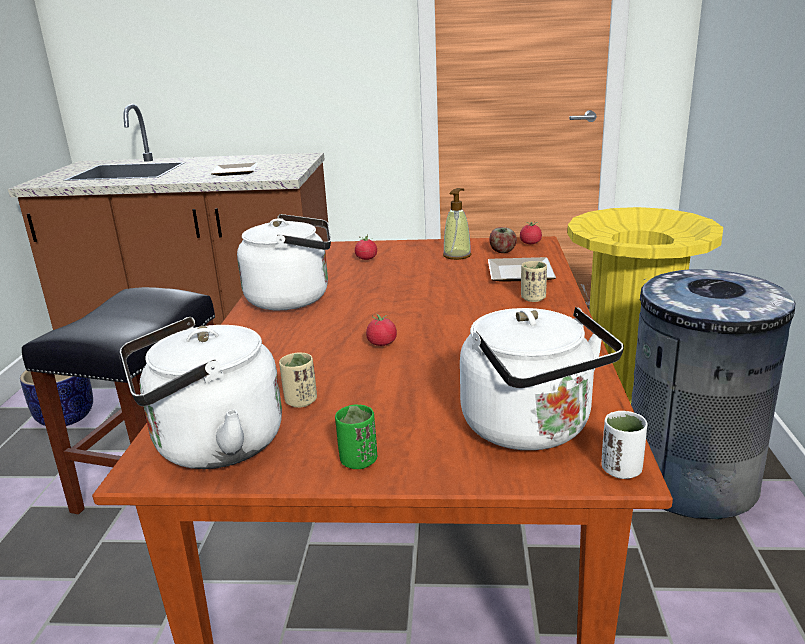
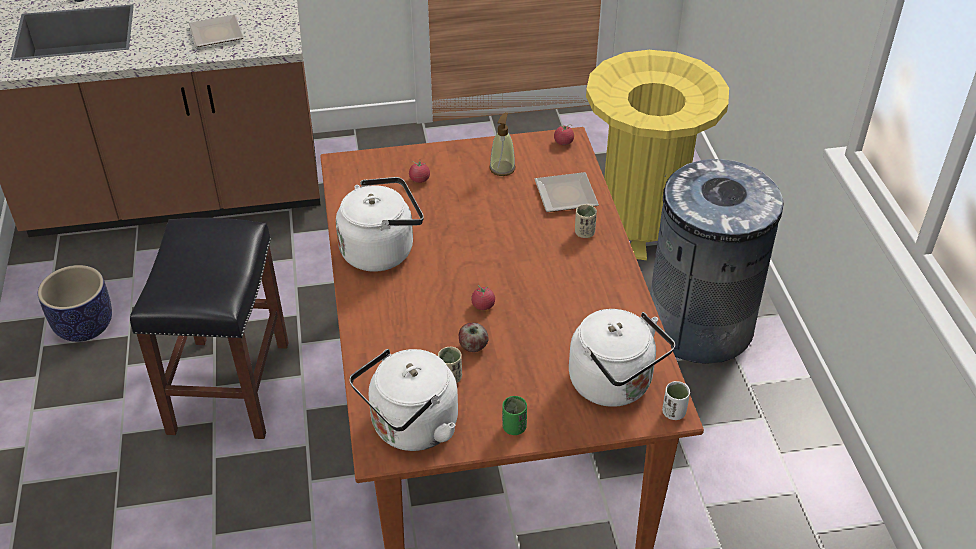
camera: 15 degrees left, 20 degrees up
(502, 252) = (541, 159): apple -> apple (473, 347)

